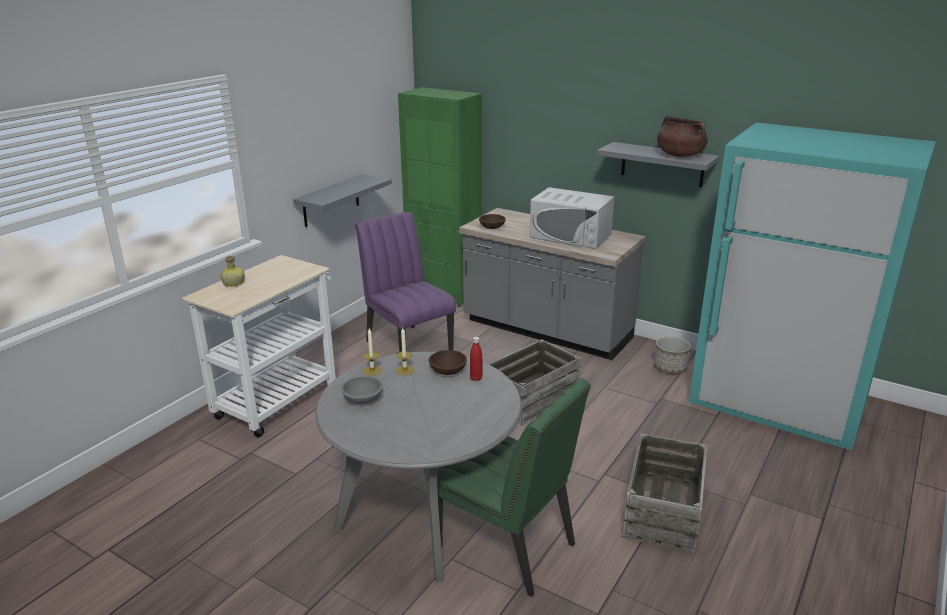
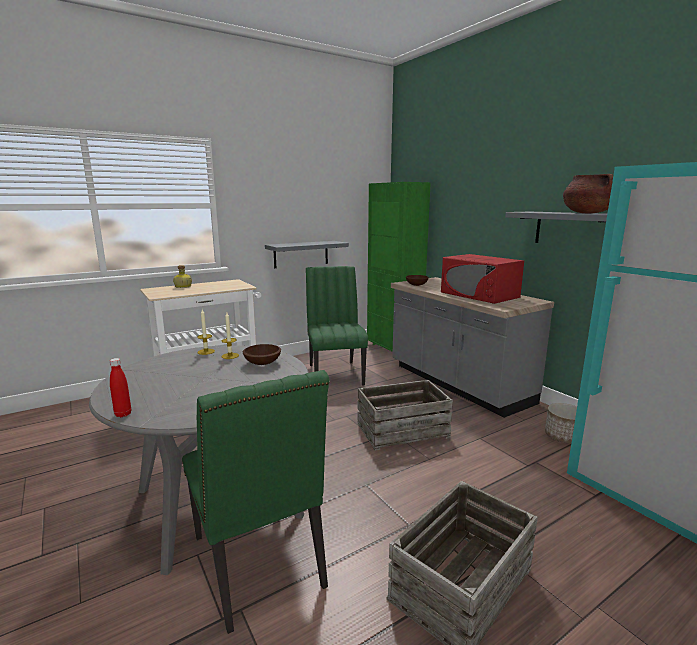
camera: 25 degrees right, 10 degrees down
(363, 399) = (166, 368): grey bowl -> none
(409, 348) = (335, 375): purple chair -> green chair
(476, 378) = (278, 372): red bottle -> red bottle (123, 414)
(570, 236) = (479, 294): white microwave -> red microwave

